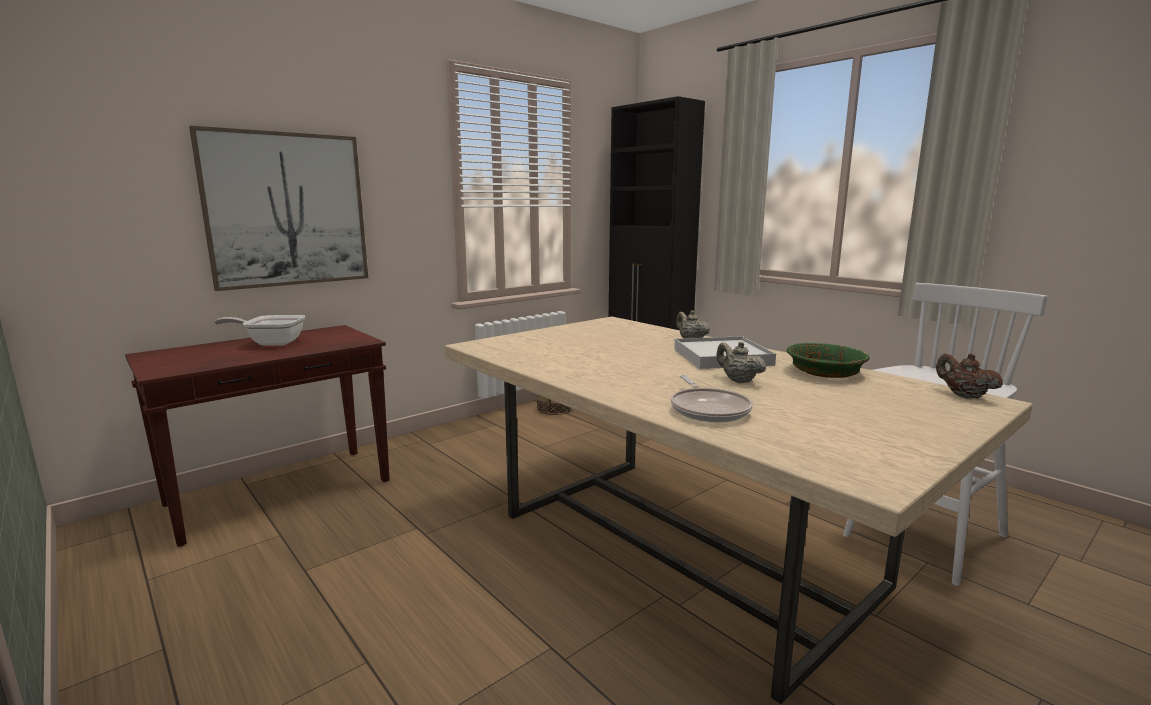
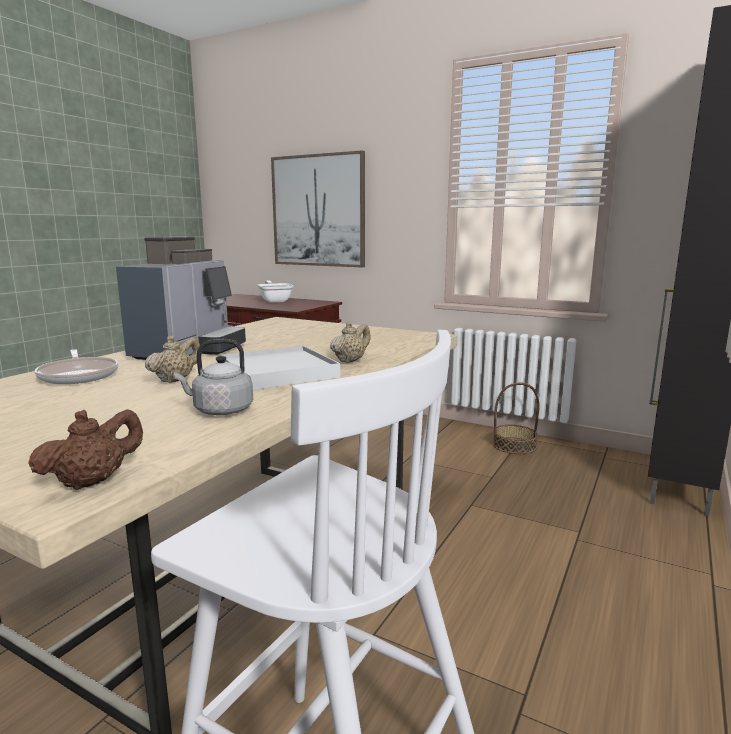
camera: 70 degrees right, 0 degrees up
(616, 375) = (189, 350): none -> coffee machine
(708, 409) = (79, 375): frying pan -> frying pan turned 90 degrees counterclockwise
(825, 372) = (220, 410): green bowl -> grey kettle

